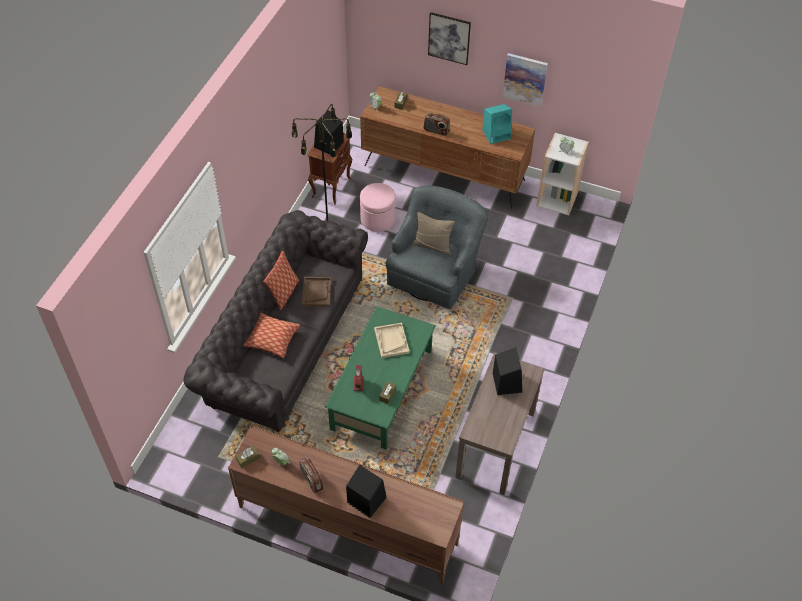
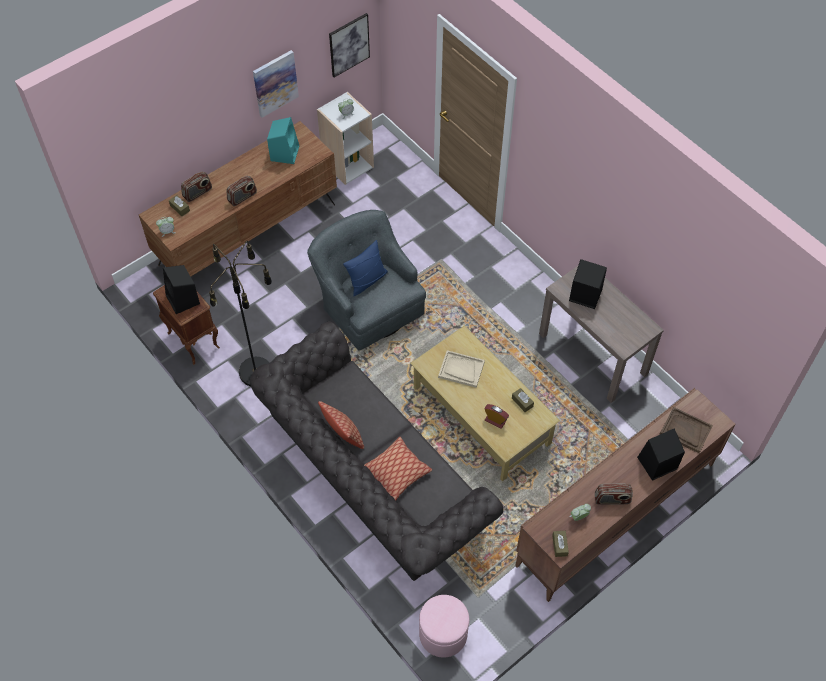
camera: 60 degrees left, 5 degrees up
(316, 292) = (361, 406): brown tray -> brown tray (685, 430)
(377, 219) = (267, 319): pink ottoman -> pink ottoman (443, 634)
(381, 388) = (480, 415): green coffee table -> beige coffee table
(421, 106) = (197, 193): none -> radio
(432, 245) = (367, 280): beige pillow -> blue pillow
(449, 38) = (192, 104): picture -> picture (349, 44)

